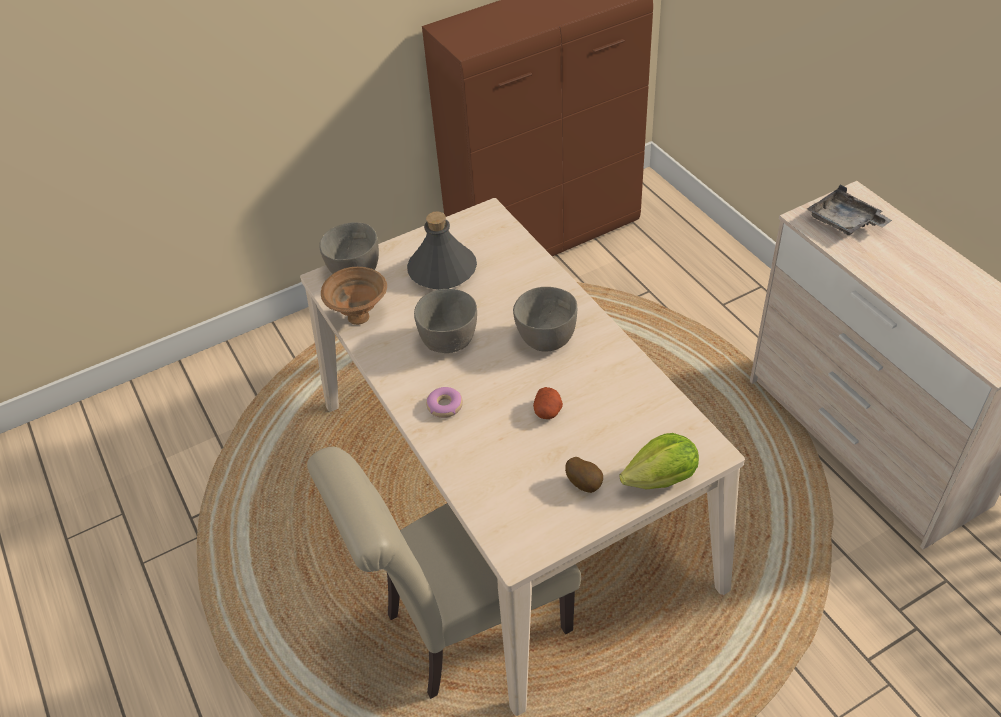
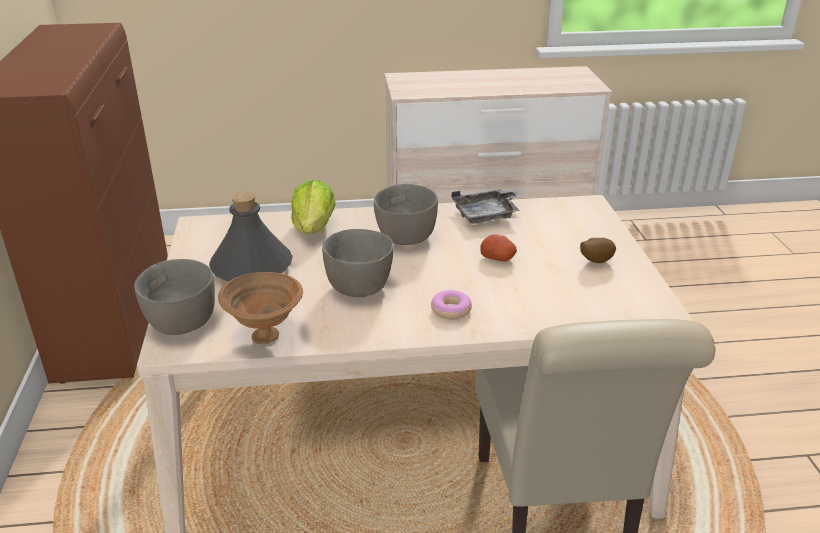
camera: 70 degrees left, 15 degrees down
(661, 479) = (606, 229): lettuce -> lettuce (314, 227)
(845, 222) = (423, 85): grey tray -> grey tray (487, 215)

